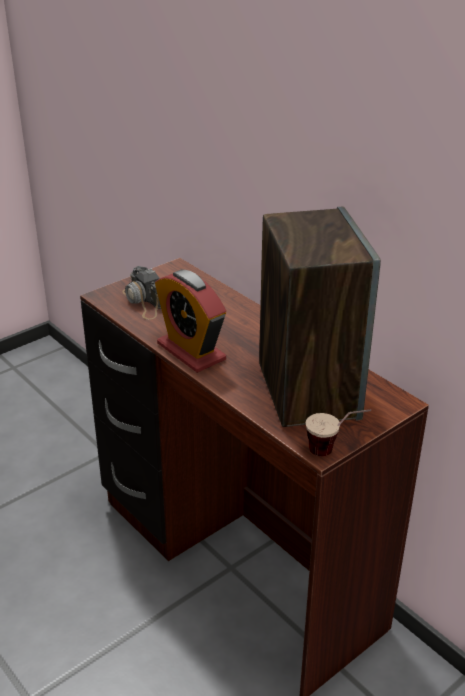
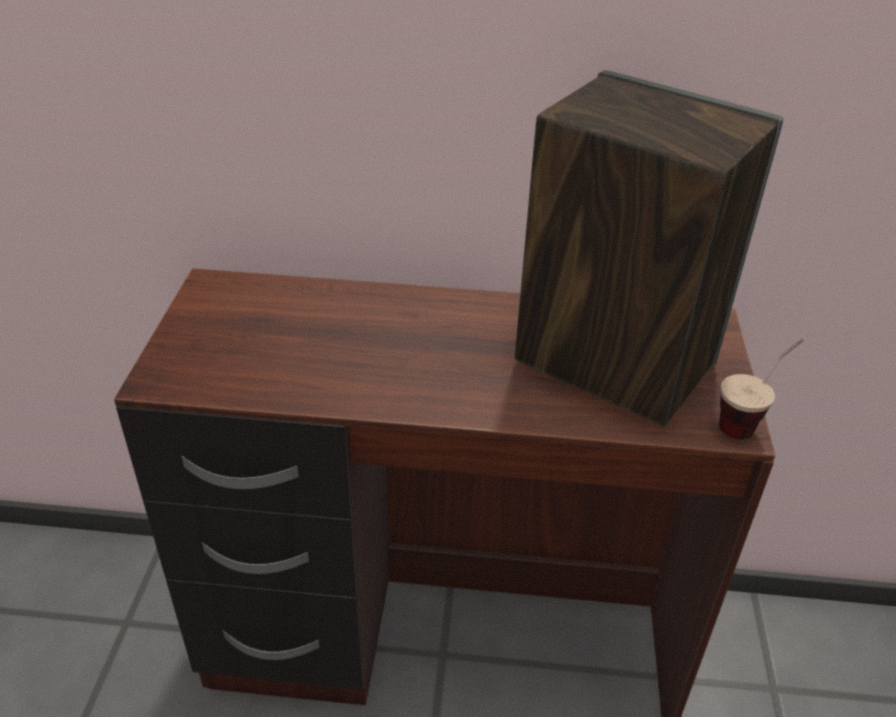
camera: 45 degrees left, 5 degrees up
(144, 301) = (236, 356): camera -> none
(191, 351) = (409, 393): alarm clock -> none

